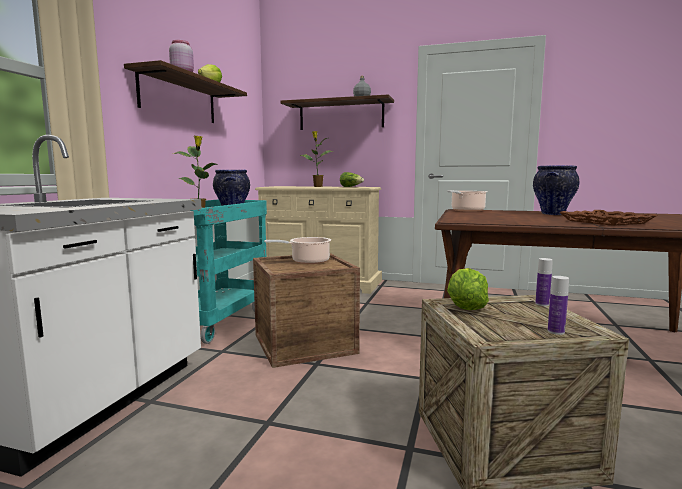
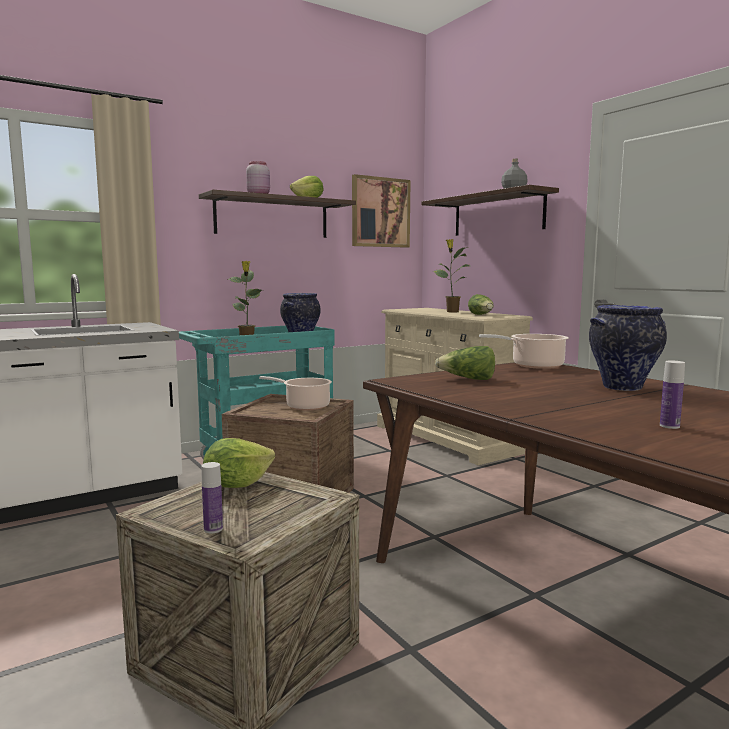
camera: 40 degrees right, 0 degrees up
(242, 106) = (380, 212): none -> picture
(481, 217) = (468, 379): none -> lettuce
(542, 304) = (317, 504): bottle -> bottle (669, 426)
(604, 222) = (588, 412): brown tray -> none

